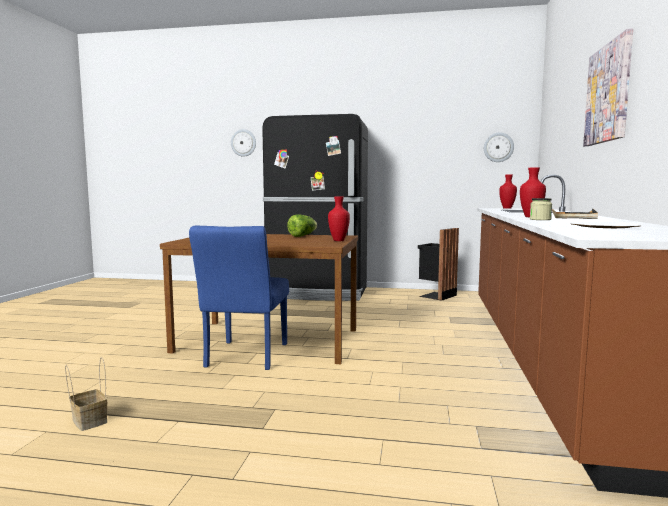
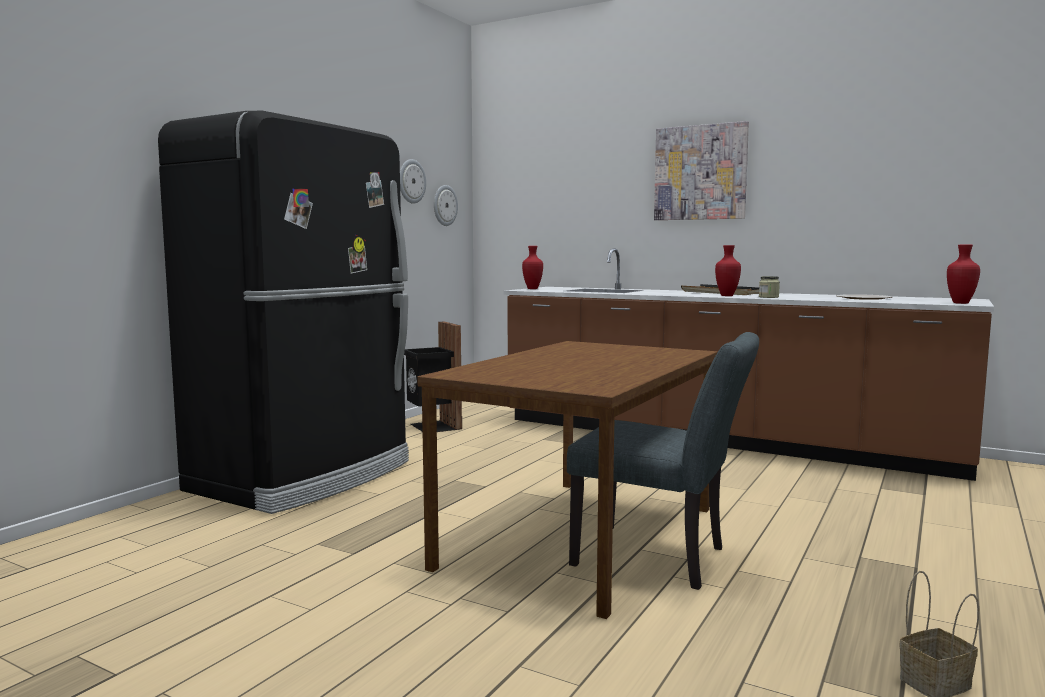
camera: 70 degrees left, 0 degrees up
(243, 143) = (57, 150): wall clock -> wall clock (411, 181)
(244, 357) = (661, 559): blue chair -> grey chair
(302, 236) = (554, 351): lettuce -> none
(338, 240) = (638, 347): red vase -> red vase (962, 303)

